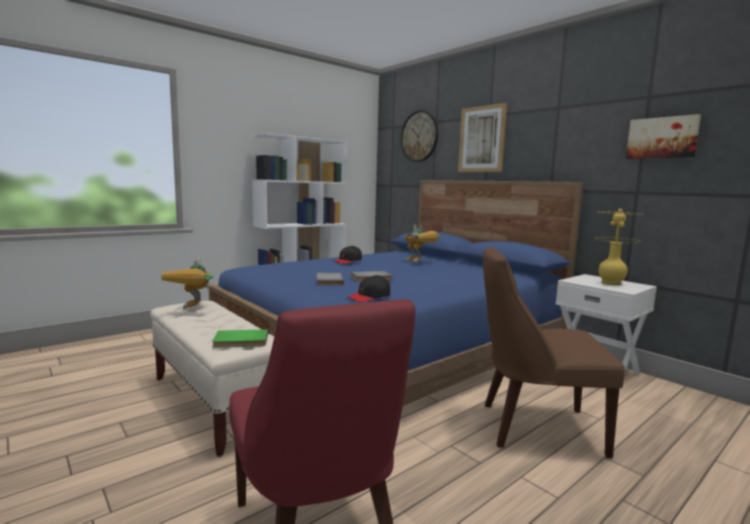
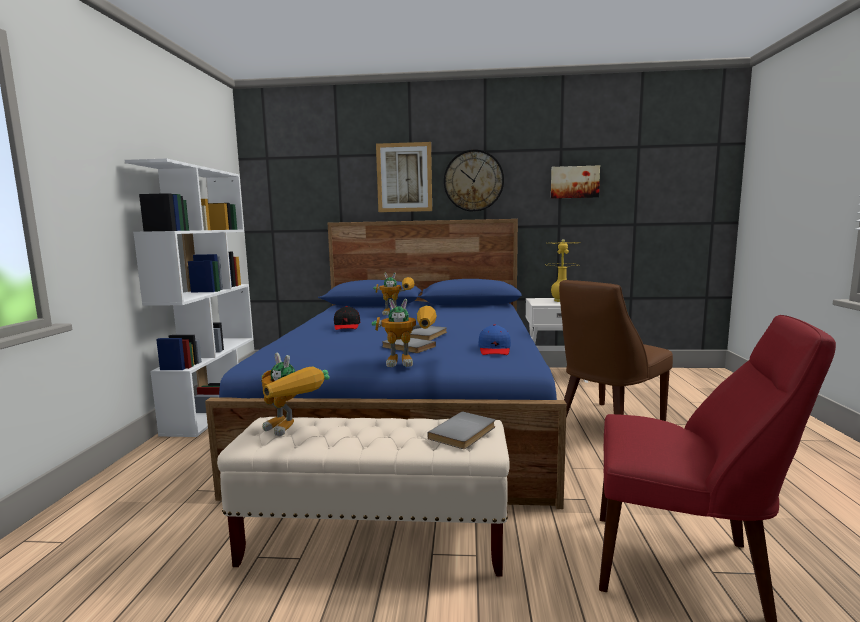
camera: 45 degrees left, 0 degrees up
(241, 341) = (465, 433): green book -> grey book
(293, 288) = (411, 362): none -> toy robot
(369, 297) = (494, 349): black cap -> blue cap
(419, 136) = (315, 171): wall clock -> wall clock (473, 181)

